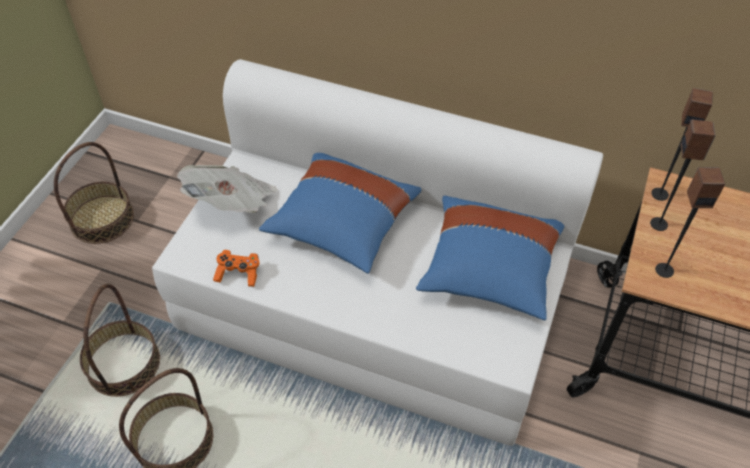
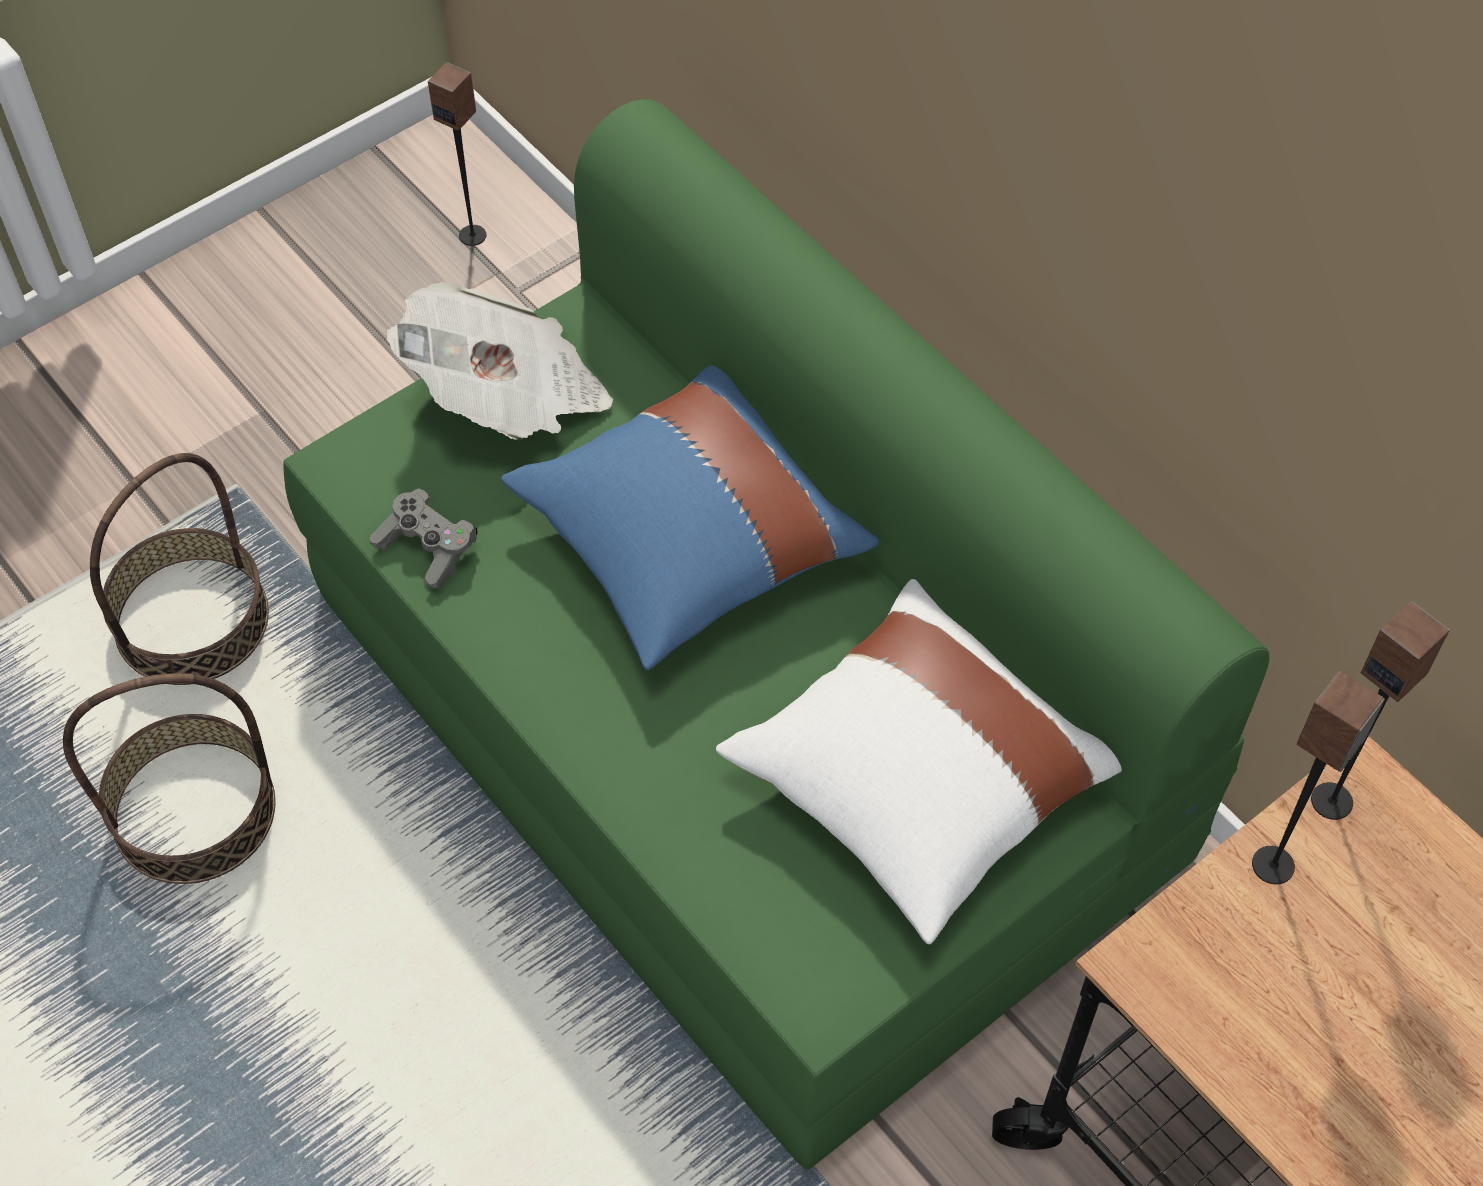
camera: 30 degrees right, 5 degrees up
(102, 219) = (320, 306): basket -> none
(238, 273) = (427, 548): orange game controller -> grey game controller
(375, 294) = (743, 719): white sofa -> green sofa
(489, 270) = (918, 784): blue pillow -> white pillow
(664, 270) = (1201, 967): speaker -> speaker (473, 235)

